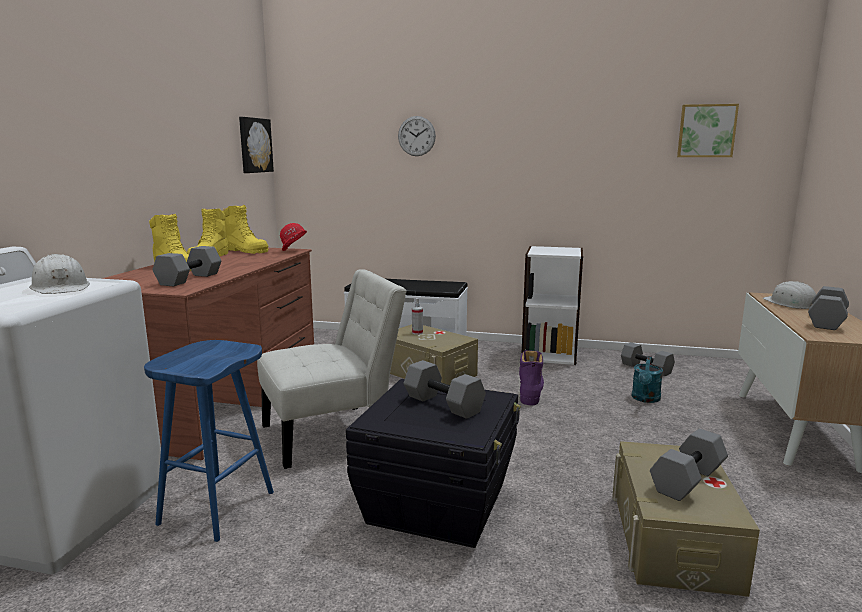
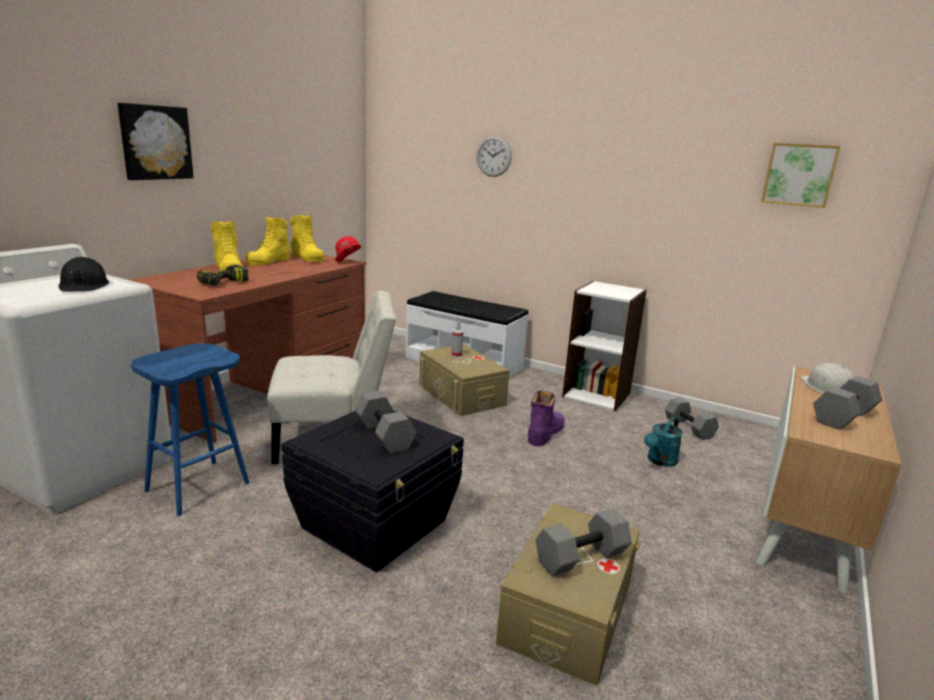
camera: 15 degrees right, 5 degrees up
(61, 288) = (84, 285): white hard hat -> black hard hat
(189, 279) = (224, 283): grey dumbbell -> power drill
(254, 145) = (343, 155): picture -> picture (155, 142)

